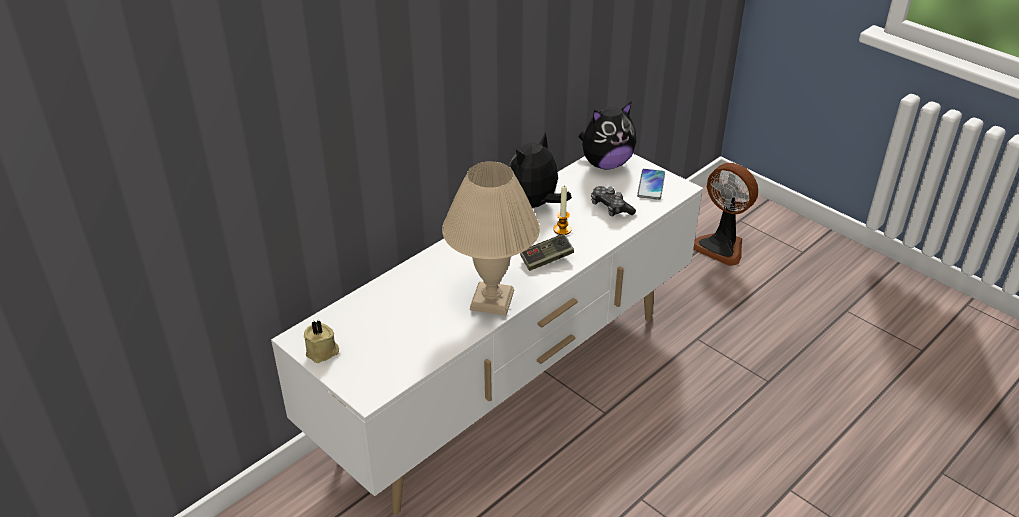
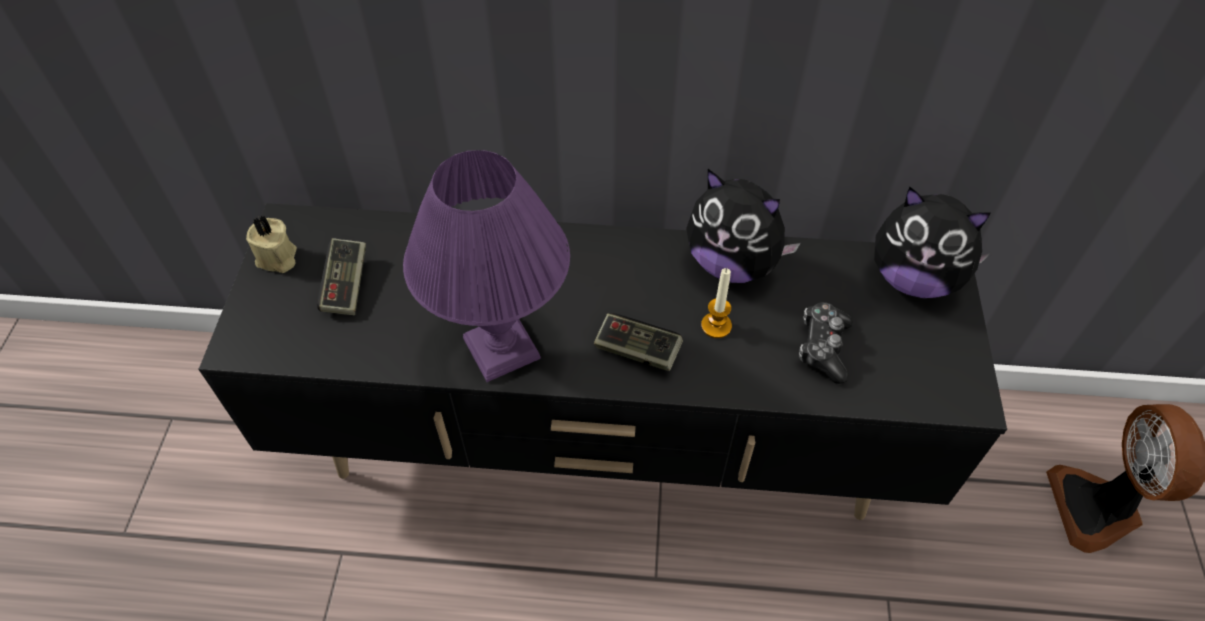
camera: 50 degrees right, 15 degrees up
(379, 334) = (346, 285): none -> game controller
(493, 300) = (503, 349): beige table lamp -> purple table lamp
(509, 386) = (604, 447): white tv stand -> black tv stand
(534, 205) = (732, 263): plush toy -> plush toy turned 150 degrees counterclockwise
(651, 185) = (931, 360): phone -> none

